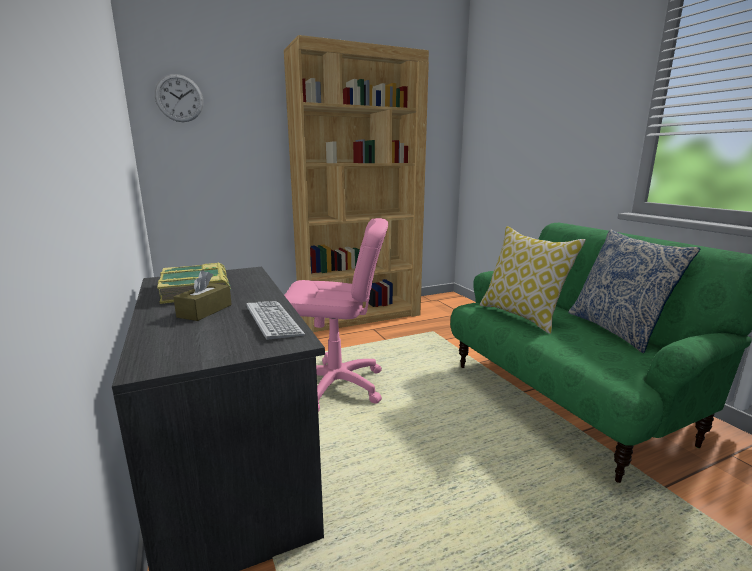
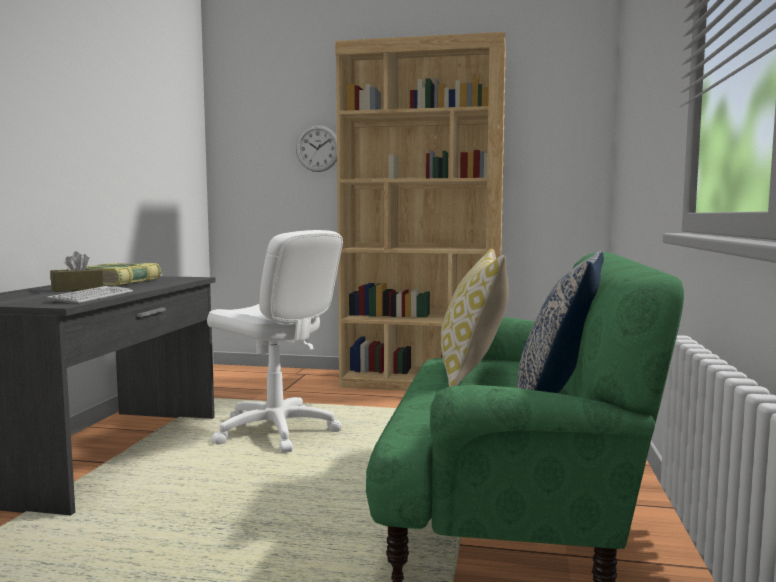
camera: 35 degrees right, 10 degrees down
(179, 98) = (248, 119): wall clock -> wall clock (318, 148)
(336, 386) = (276, 431): pink office chair -> white office chair

